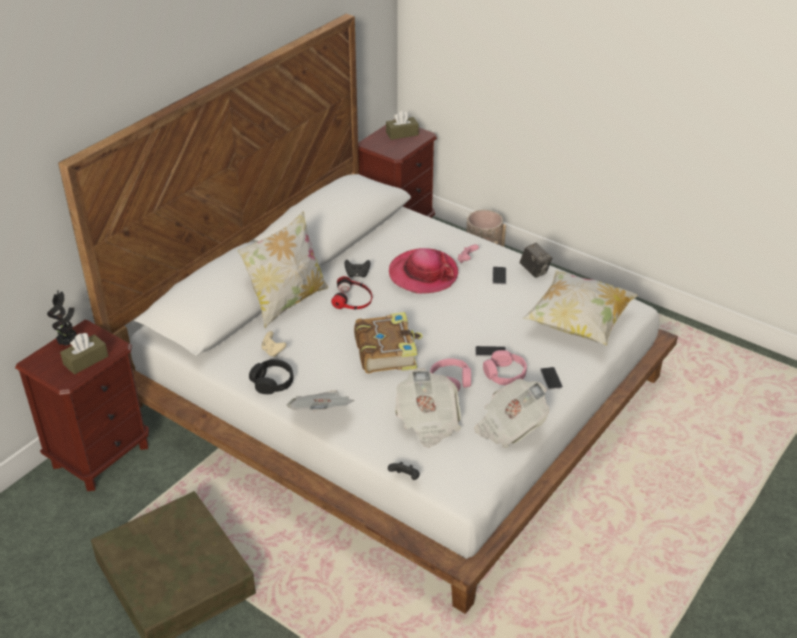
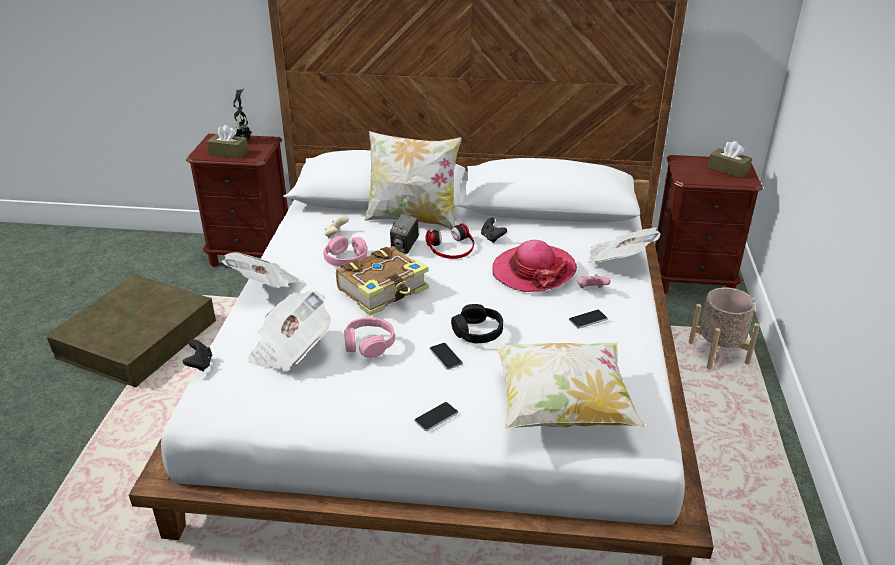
camera: 60 degrees right, 5 degrees down
(272, 382) = (293, 249): black headphones -> black headphones (477, 332)
(504, 374) = (415, 379): pink headphones -> pink headphones (346, 259)
(509, 426) = (324, 410): newspaper -> newspaper (619, 261)
(534, 271) = (629, 342): camera -> camera (405, 247)

